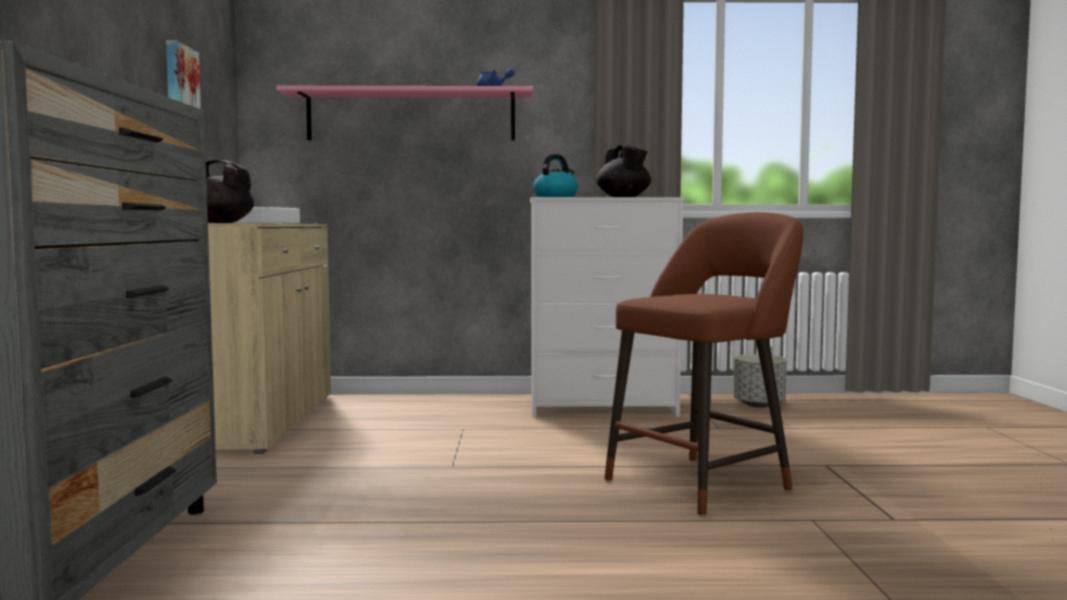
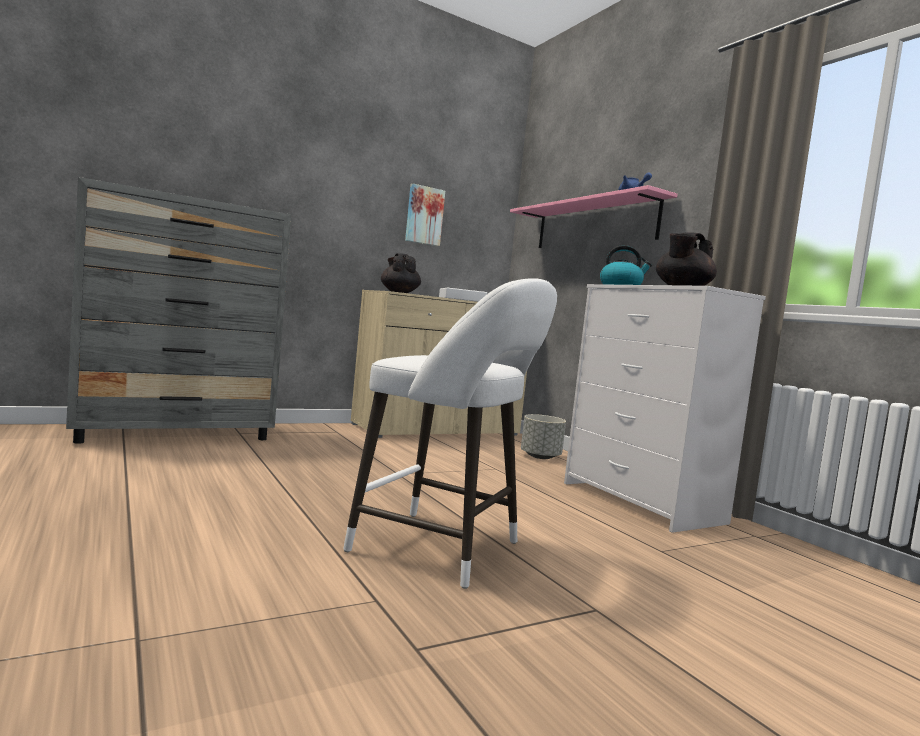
camera: 60 degrees right, 0 degrees up
(704, 484) = (444, 550): brown stool -> white stool
(759, 405) = (813, 570): grey planter -> grey planter (540, 457)

